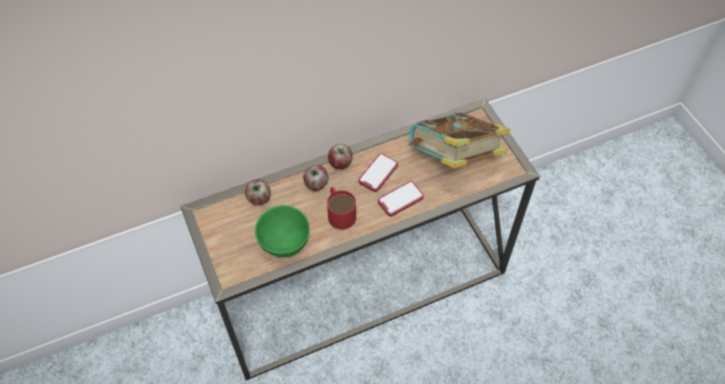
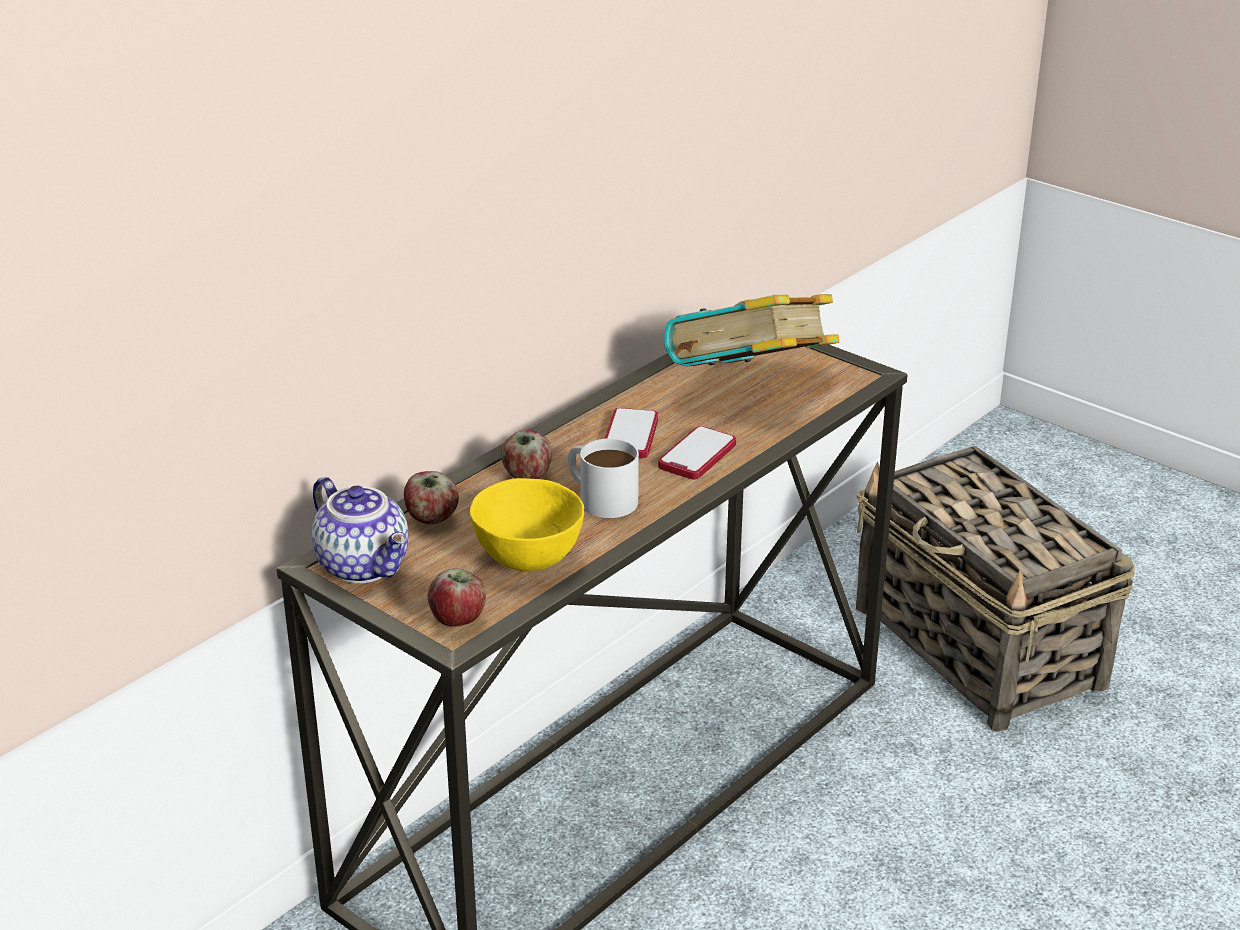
camera: 25 degrees left, 25 degrees down
(215, 220) = (366, 566): none -> teapot
(284, 242) = (527, 558): green bowl -> yellow bowl
(339, 212) = (600, 497): red mug -> white mug
(340, 163) = (552, 439): apple -> apple (458, 619)
(567, 270) = (979, 648): none -> basket

